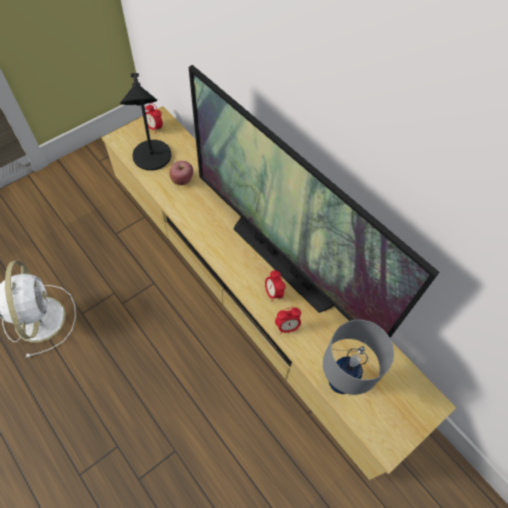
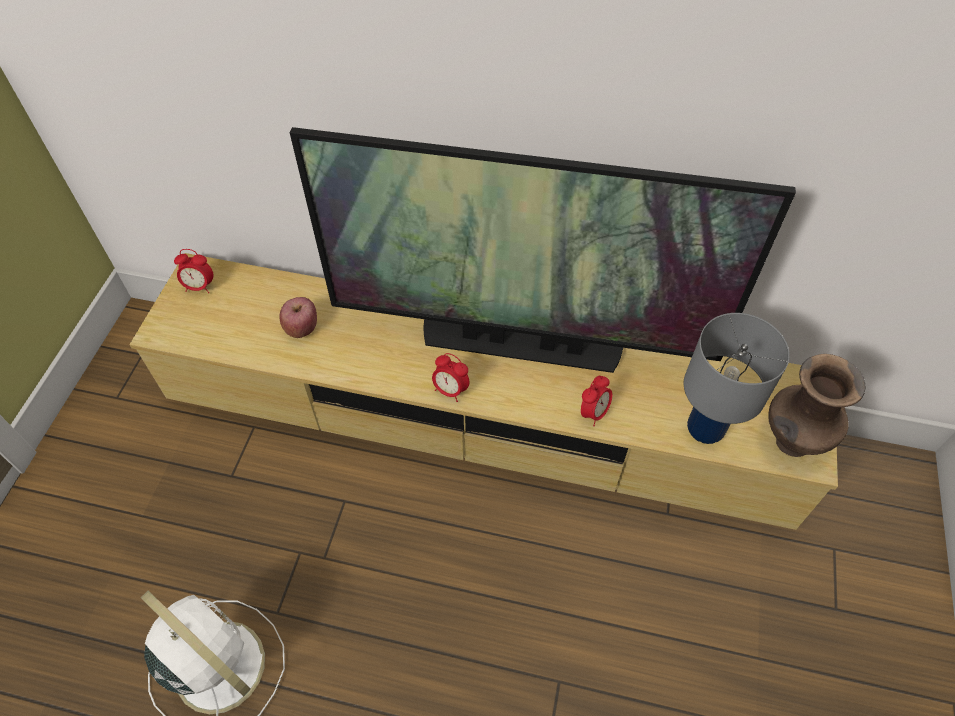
camera: 35 degrees left, 5 degrees down
(152, 157) = (233, 326): black table lamp -> none
(273, 292) = (542, 386): alarm clock -> alarm clock (450, 390)
(386, 427) = (791, 442): none -> brown vase

